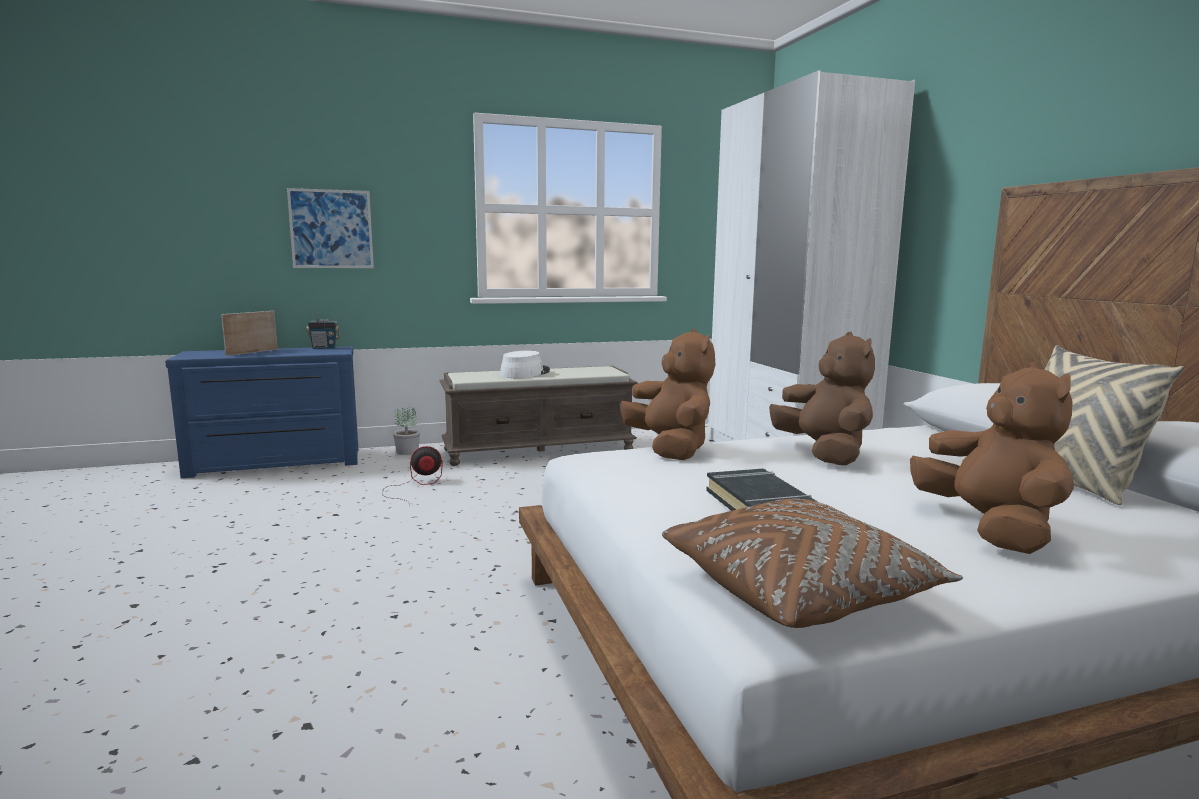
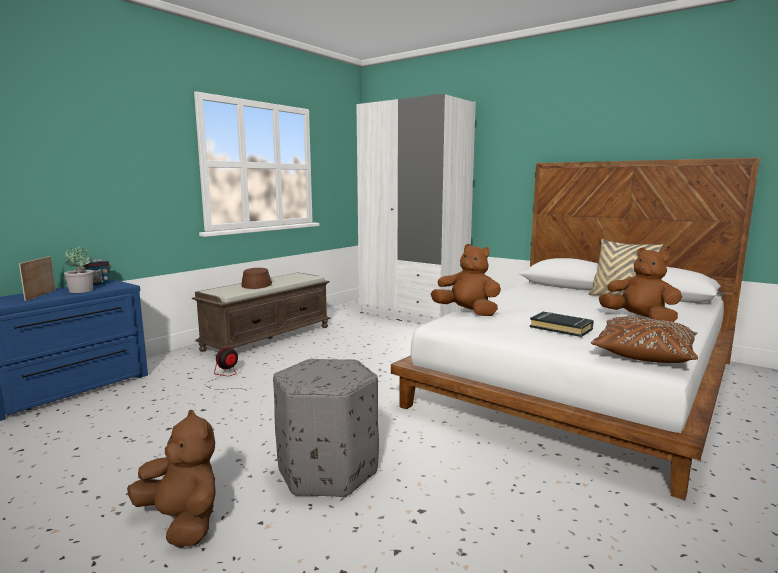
camera: 35 degrees left, 0 degrees up
(313, 627) = (327, 470): none -> grey ottoman
(331, 229) = (91, 182): picture -> none
(407, 451) = (172, 358): potted plant -> potted plant (81, 290)
(524, 373) = (257, 284): white hat -> brown hat
(823, 454) = (527, 302): brown plush toy -> brown plush toy (182, 521)

